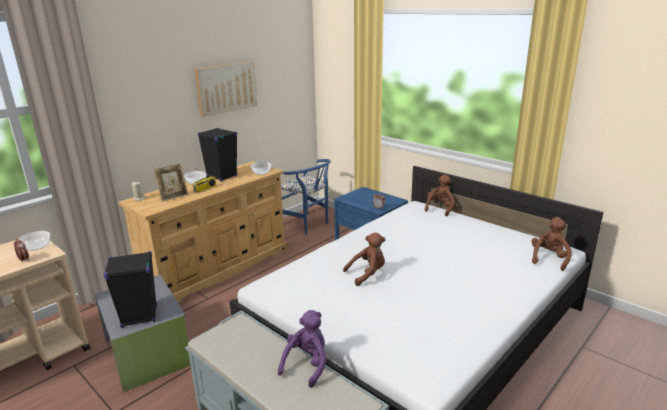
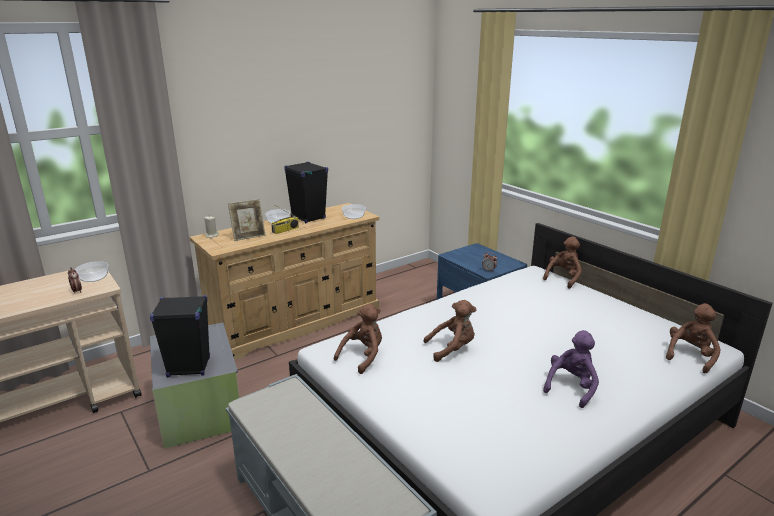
camera: 10 degrees right, 0 degrees up
(226, 88) = (324, 116): picture -> none
(295, 289) = (363, 356): none -> brown plush toy
(306, 225) = (407, 282): blue chair -> none
(307, 365) = (352, 448): purple plush toy -> purple plush toy (571, 387)

